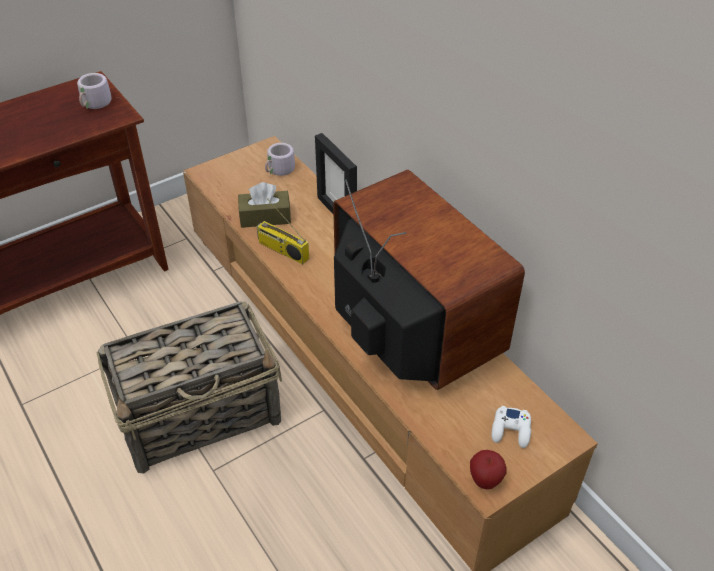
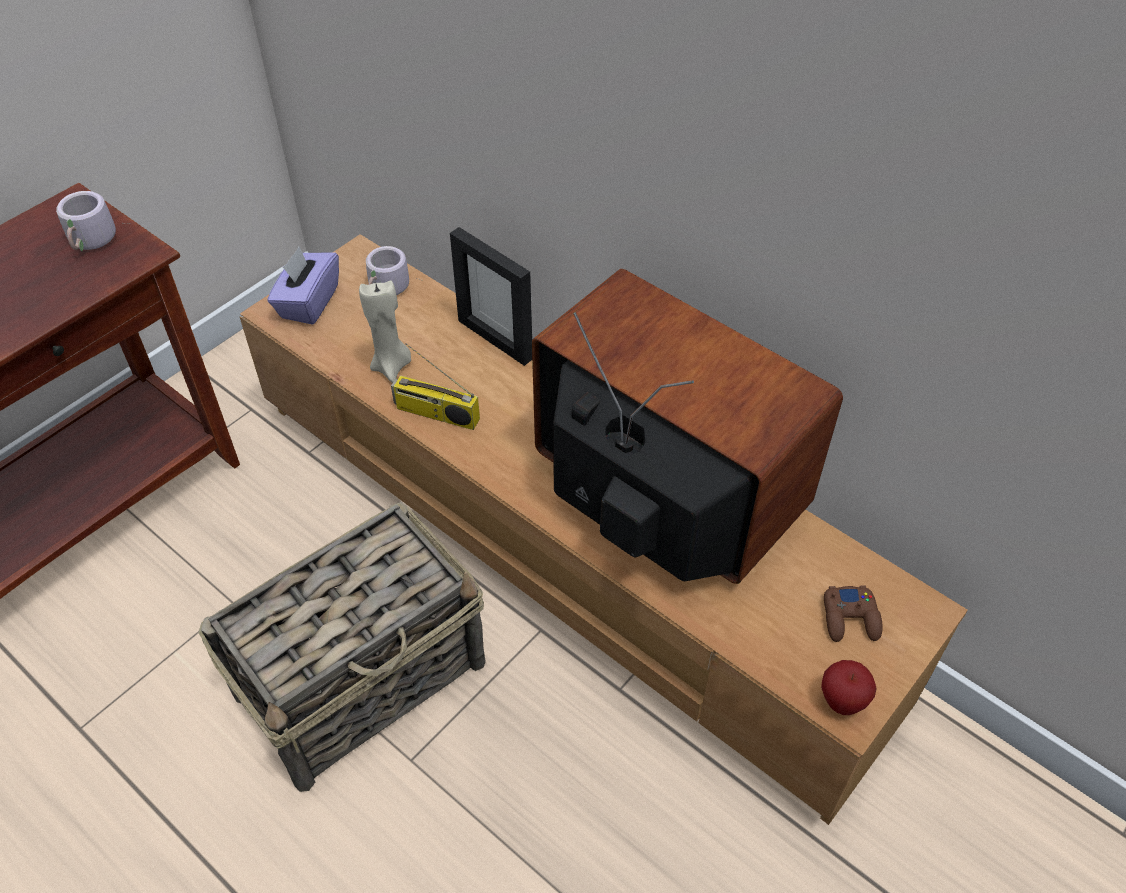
camera: 15 degrees left, 5 degrees up
(227, 170) = (308, 302): none -> purple tissue box
(265, 217) = (392, 366): brown tissue box -> beige candle
(511, 430) = (850, 618): white game controller -> brown game controller

